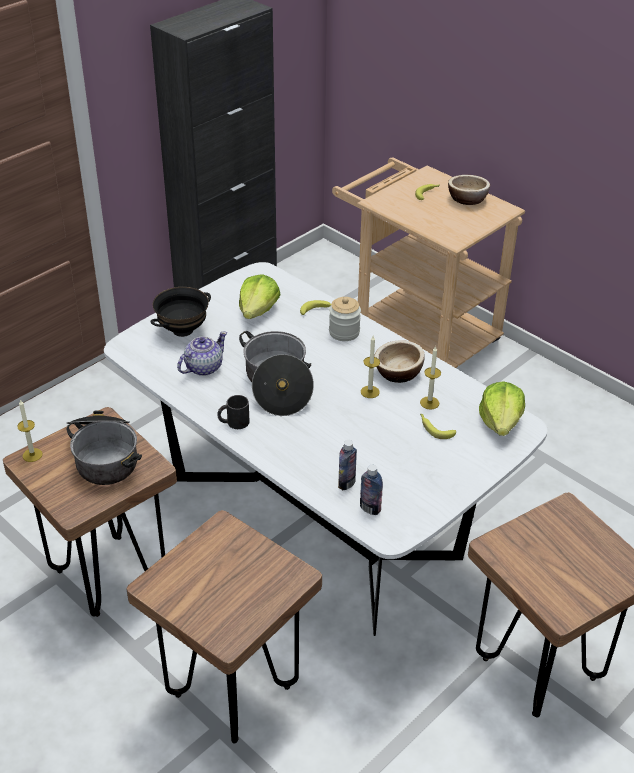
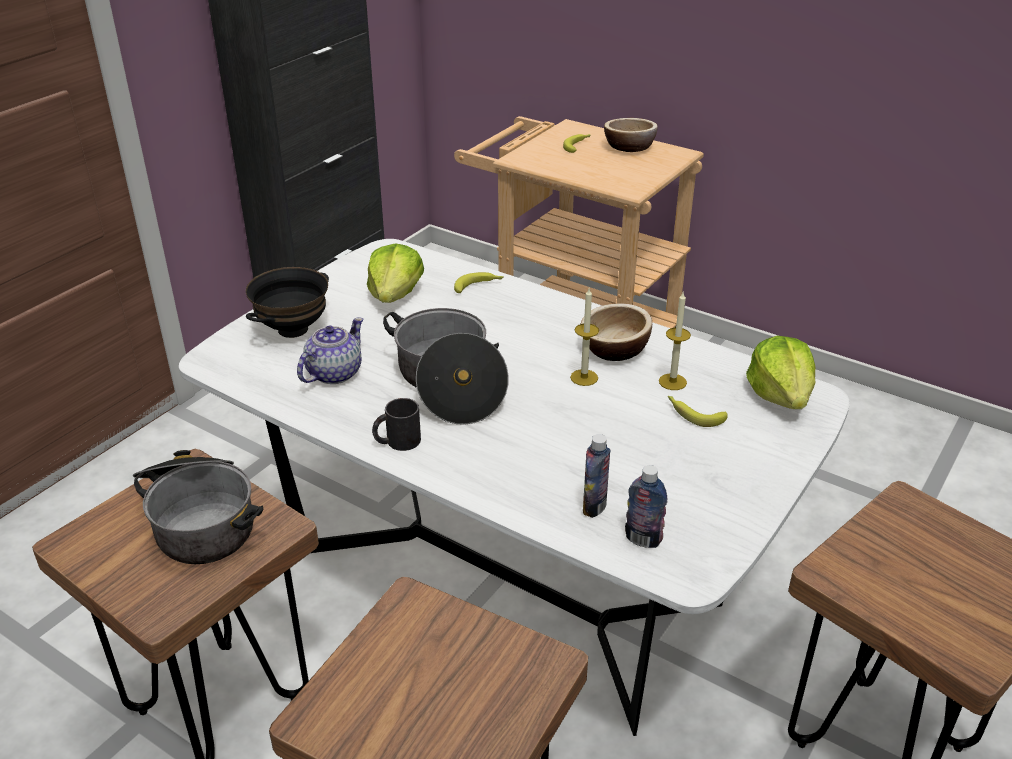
camera: 10 degrees left, 5 degrees down
(32, 455) = (81, 533): candle -> none
(344, 332) = (522, 308): jar -> none

